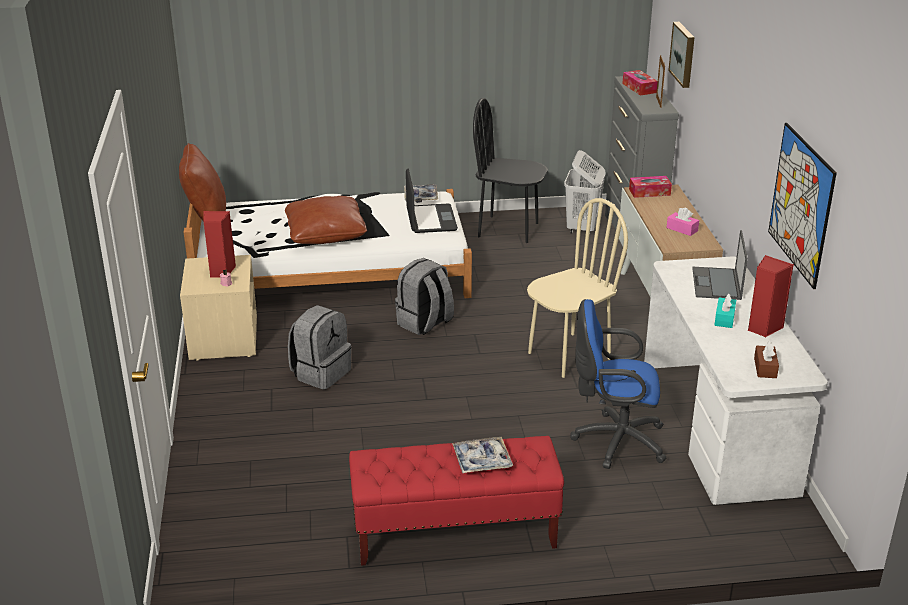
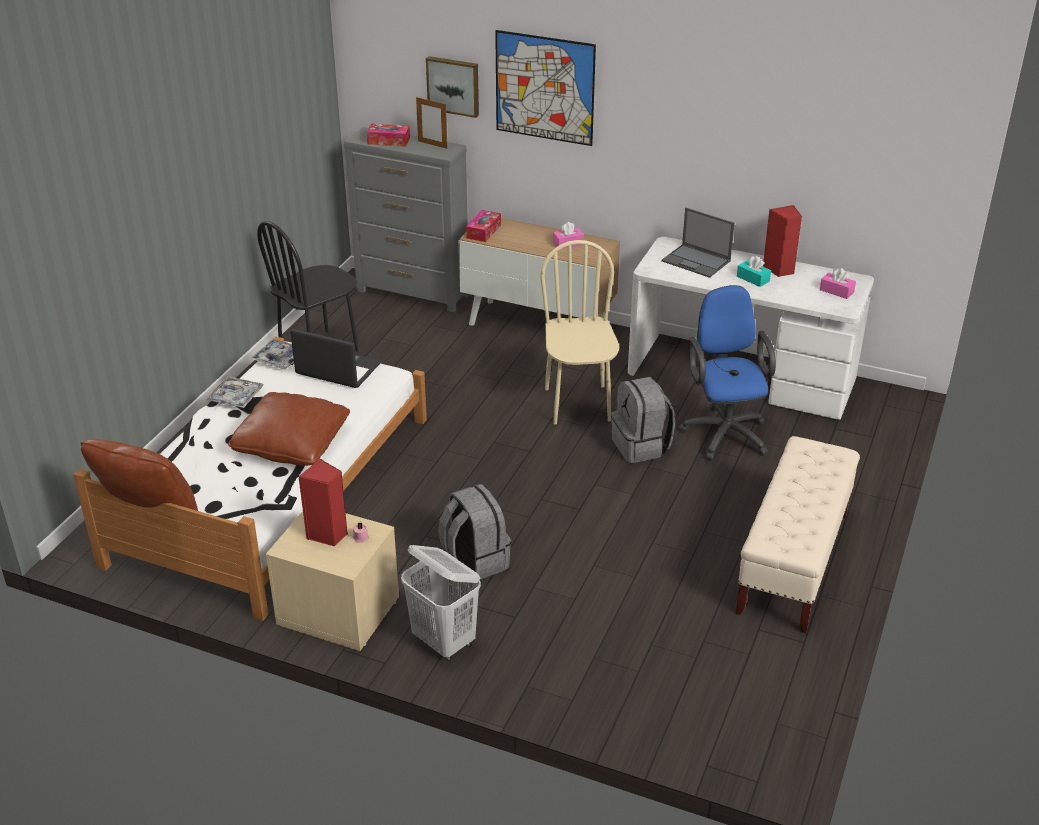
camera: 60 degrees left, 5 degrees up
(425, 323) = (445, 464): grey backpack -> grey backpack (641, 446)
(454, 533) = (793, 563): red bench -> beige bench
(482, 460) = (811, 480): tray -> tray (236, 397)
(582, 228) = (366, 312): white laundry basket -> white laundry basket (444, 642)
(614, 441) = (724, 431): blue office chair -> blue office chair turned 135 degrees clockwise
(765, 368) = (836, 291): brown tissue box -> pink tissue box
(801, 204) = (776, 154): picture -> picture (544, 88)

